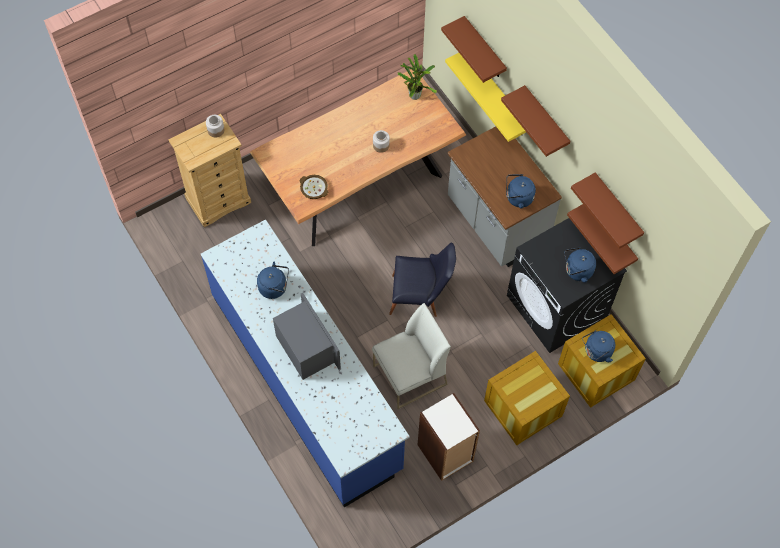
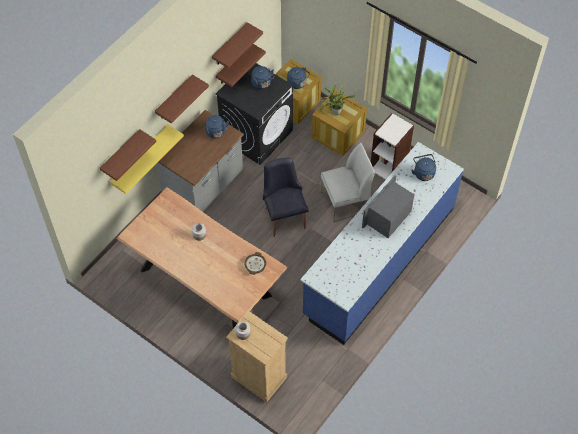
camera: 110 degrees left, 5 degrees down
(275, 287) = (352, 252): blue kettle -> blue kettle (423, 173)
(409, 376) = (345, 202): white chair -> white chair turned 120 degrees clockwise
(415, 94) = (143, 228): potted plant -> potted plant (335, 112)

